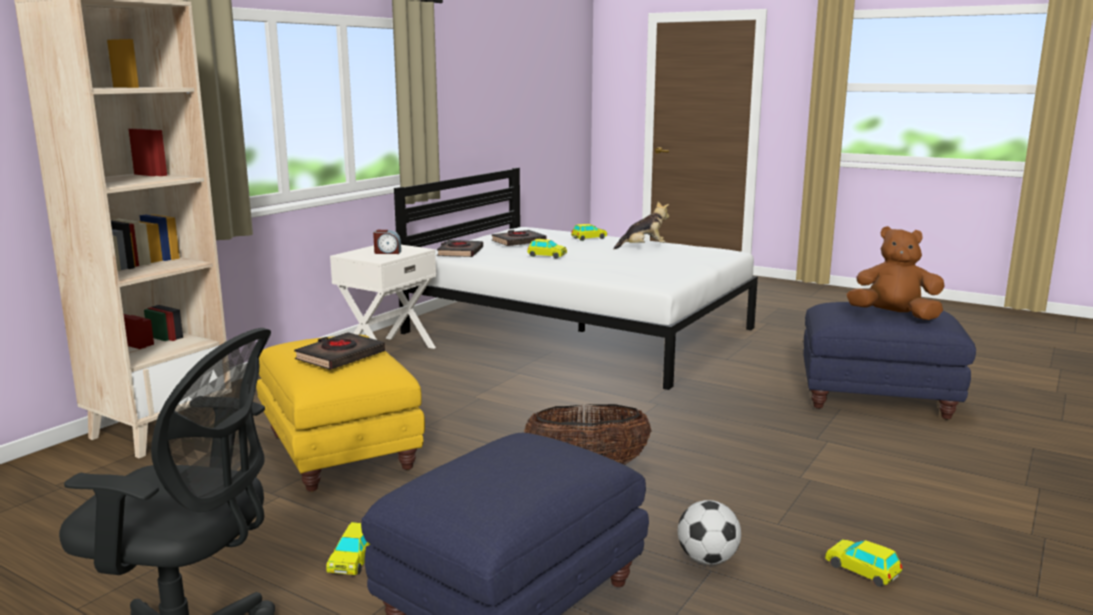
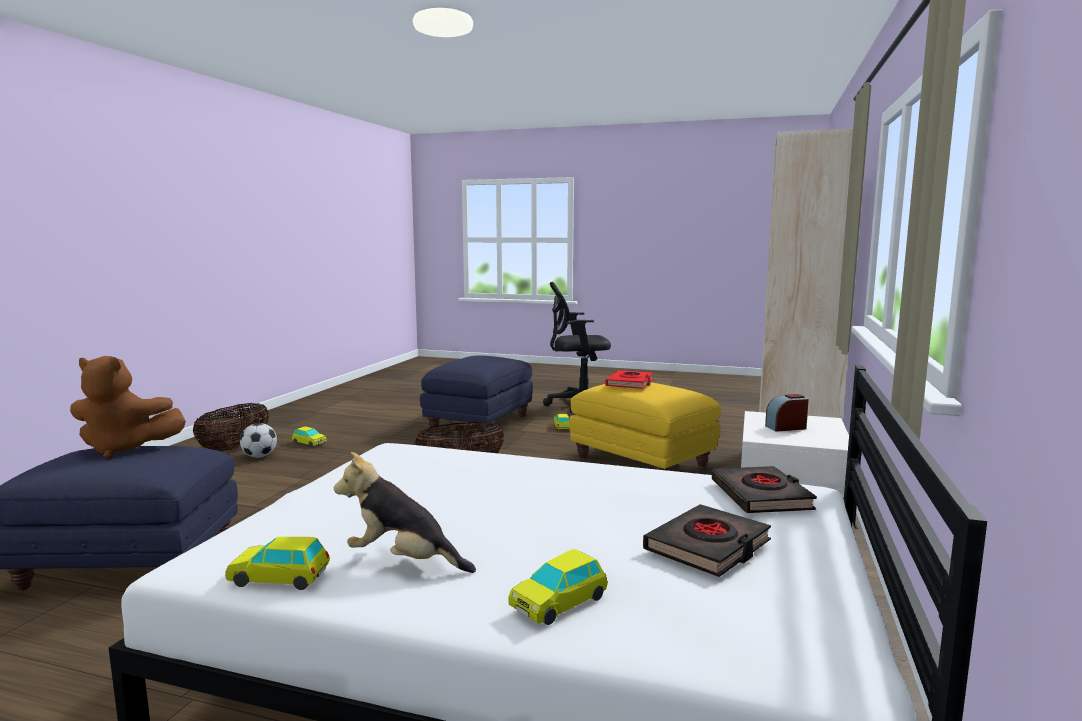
camera: 165 degrees right, 5 degrees down
(340, 357) = (630, 383): black book -> red book
(547, 256) = (593, 499): toy car -> toy car (279, 578)
(643, 248) = (403, 561): plush toy -> plush toy turned 45 degrees clockwise
(707, 559) = (388, 440): football -> football (259, 456)
(1001, 572) = (234, 448): none -> basket

